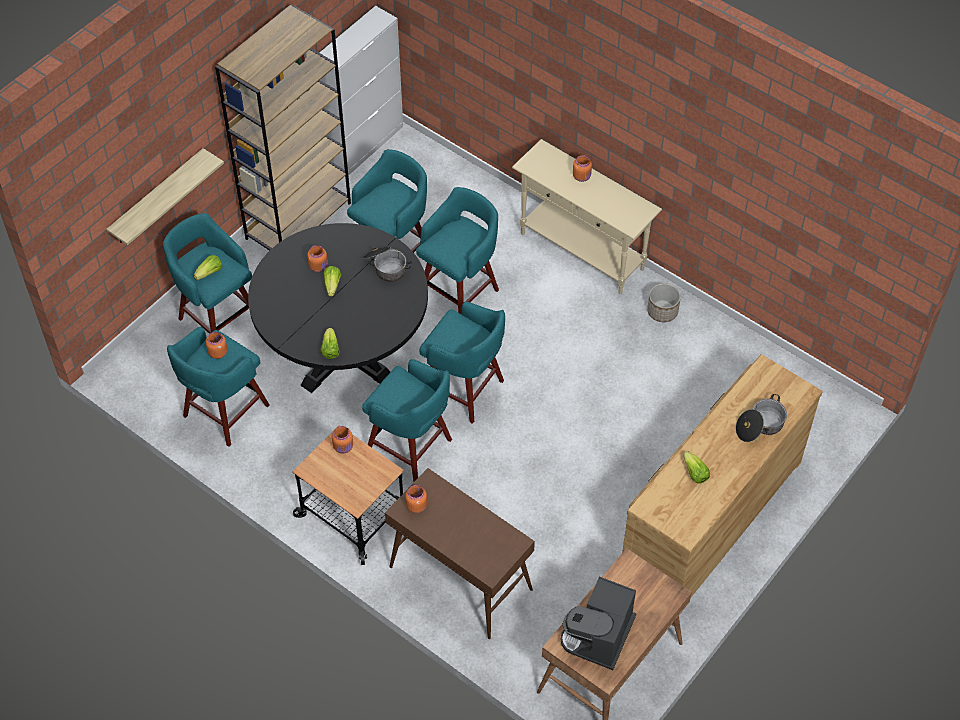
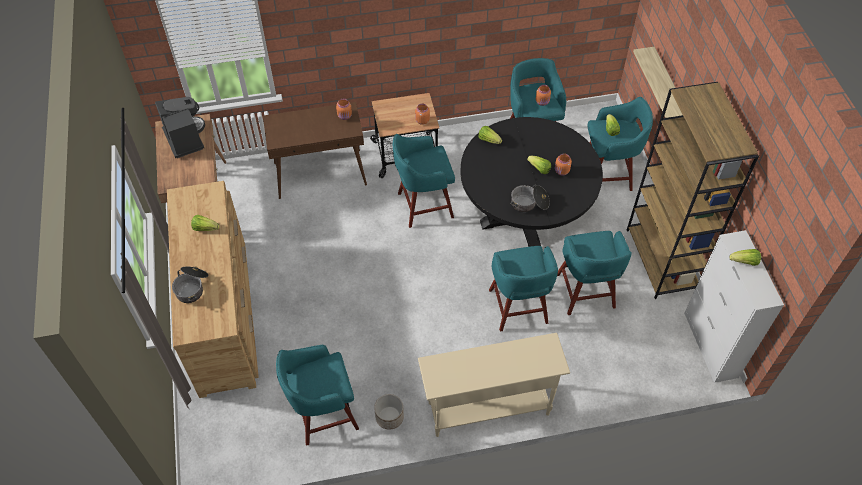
camera: 130 degrees right, 0 degrees up
(353, 43) = (744, 262): none -> lettuce
(464, 390) = (437, 257): turquoise stool -> turquoise stool (323, 414)
(582, 176) = (506, 370): orange jar -> none

